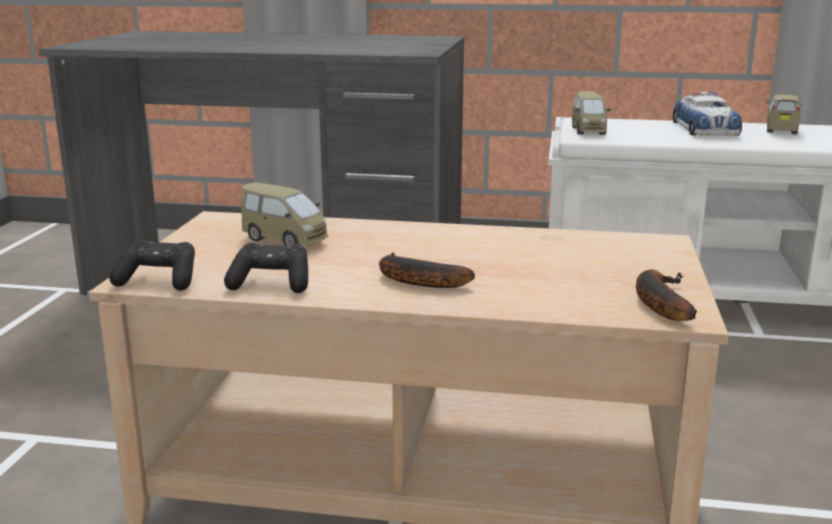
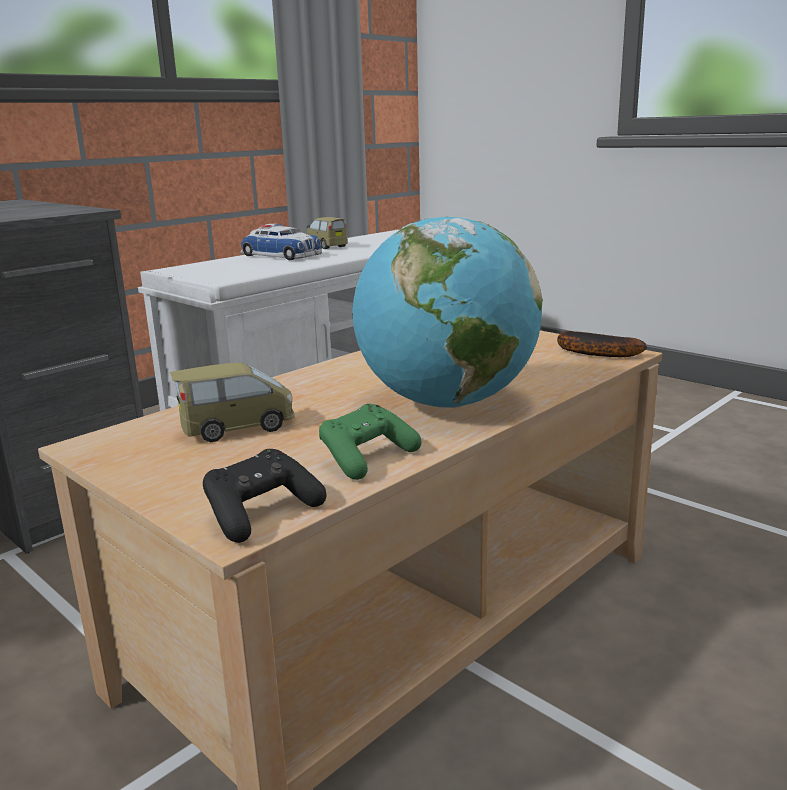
camera: 55 degrees left, 0 degrees up
(271, 284) = (367, 458): black game controller -> green game controller
(414, 280) = (446, 403): banana -> globe
(588, 130) = (209, 273): toy car -> none

